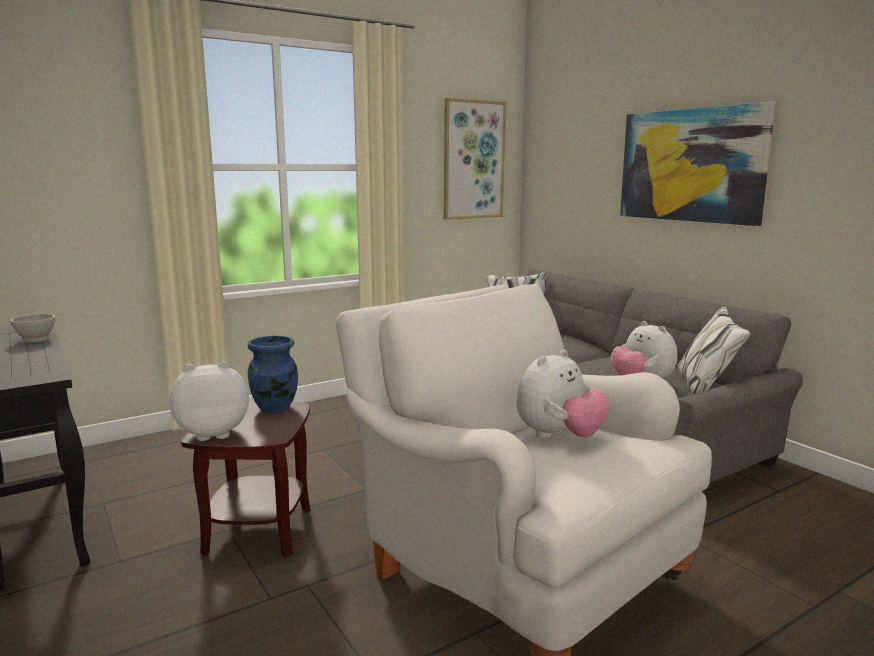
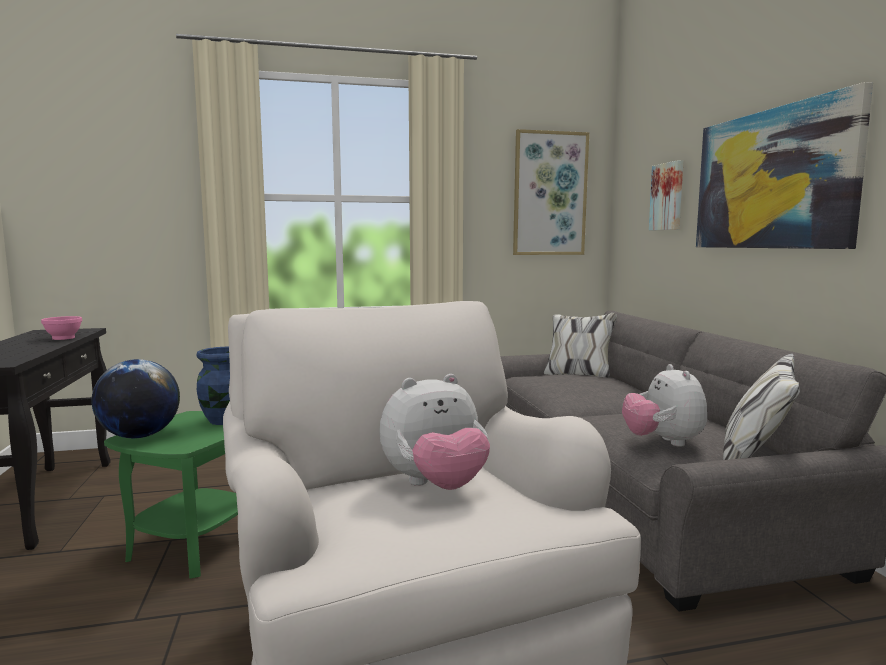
camera: 20 degrees right, 5 degrees down
(35, 340) = (63, 338): white bowl -> pink bowl
(213, 433) = (140, 436): plush toy -> globe
(257, 530) = (194, 545): brown side table -> green side table
(588, 169) = (668, 196): none -> picture

